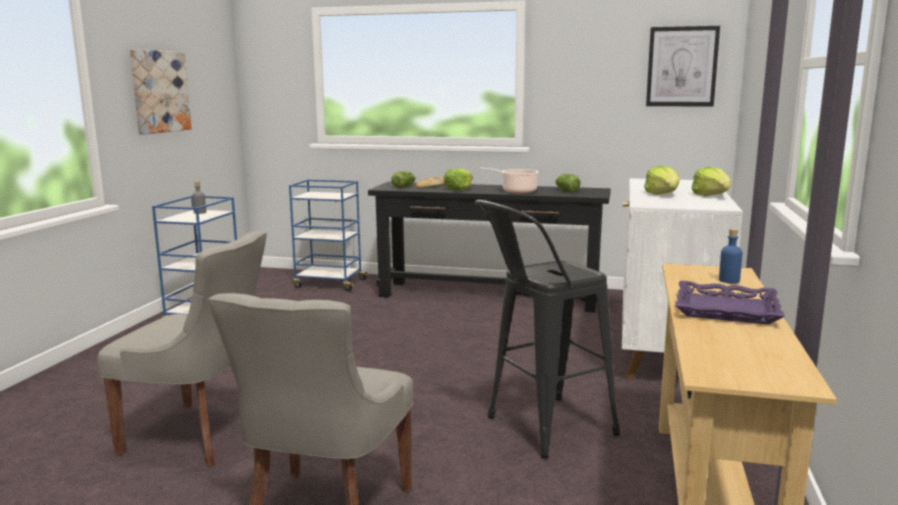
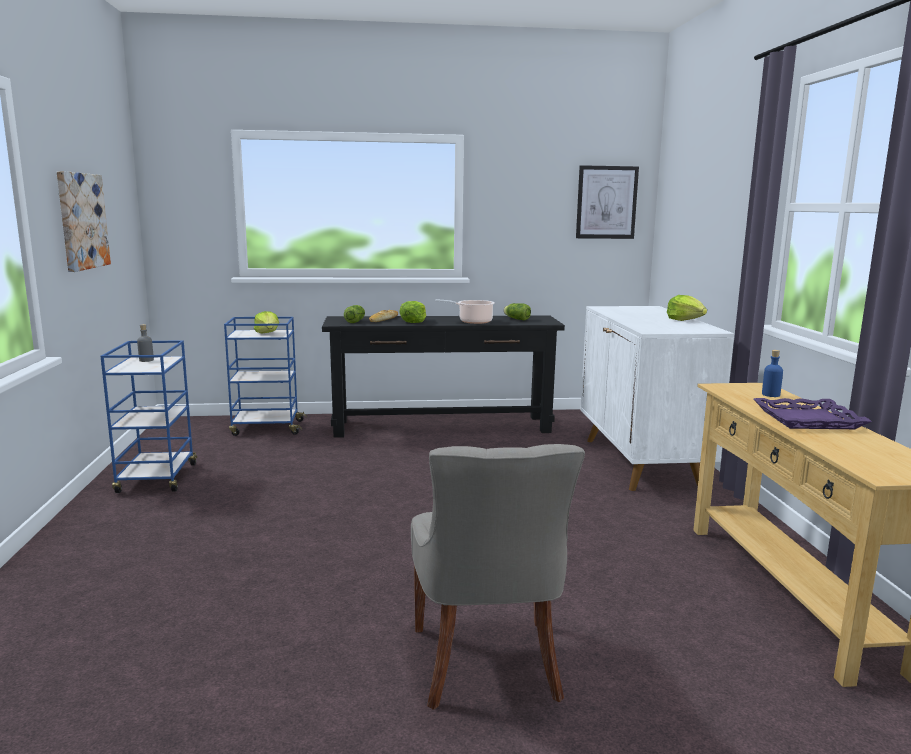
camera: 20 degrees left, 0 degrees up
(200, 435) = (276, 607): grey chair -> none
(539, 429) = (601, 547): black stool -> none
(662, 194) = (645, 321): lettuce -> lettuce (267, 333)

